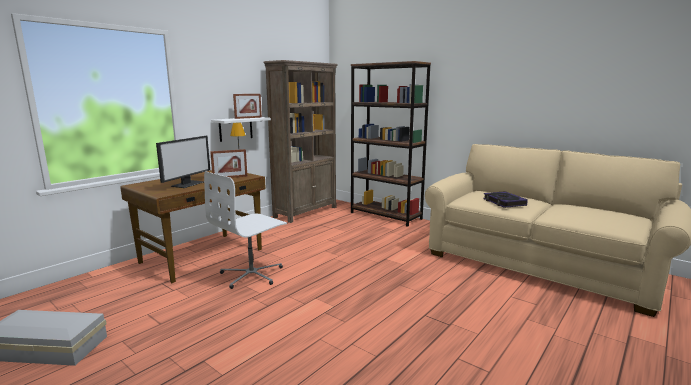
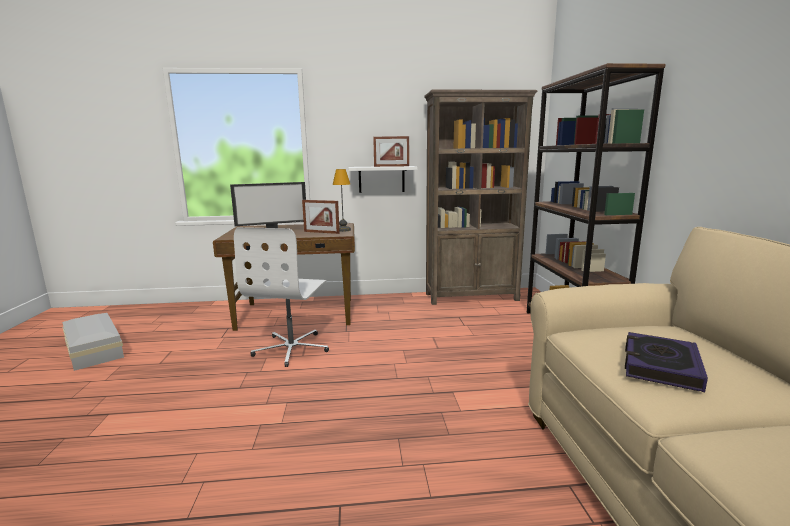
camera: 45 degrees right, 0 degrees up
(252, 275) = (292, 348): white office chair -> white office chair turned 75 degrees counterclockwise

